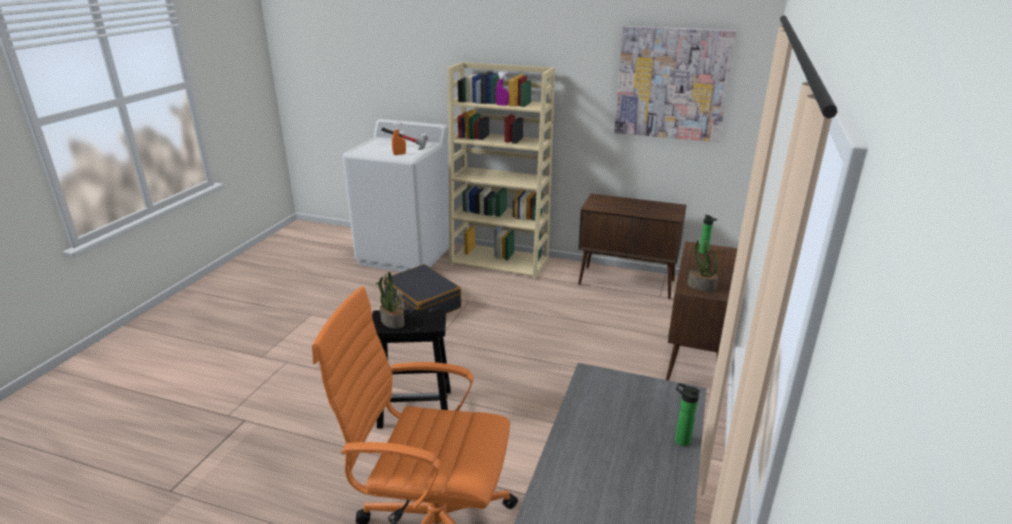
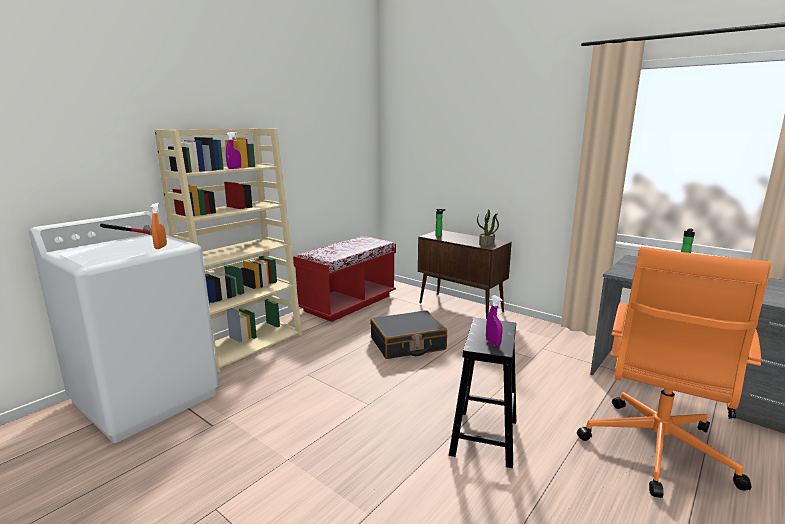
camera: 70 degrees left, 10 degrees down
(392, 322) = (493, 343): potted plant -> purple spray bottle
(422, 303) = (284, 403): black suitcase -> black suitcase (407, 344)
(627, 283) = (348, 303): brown cabinet -> red bench
(672, 83) = (335, 135): picture -> none

